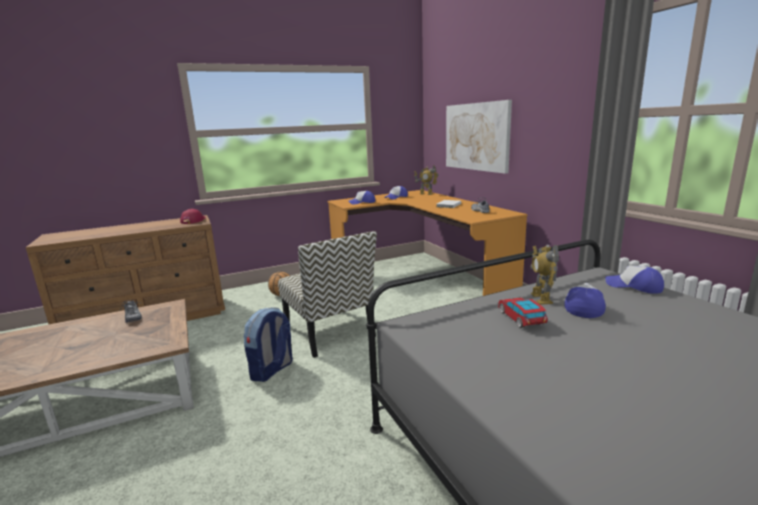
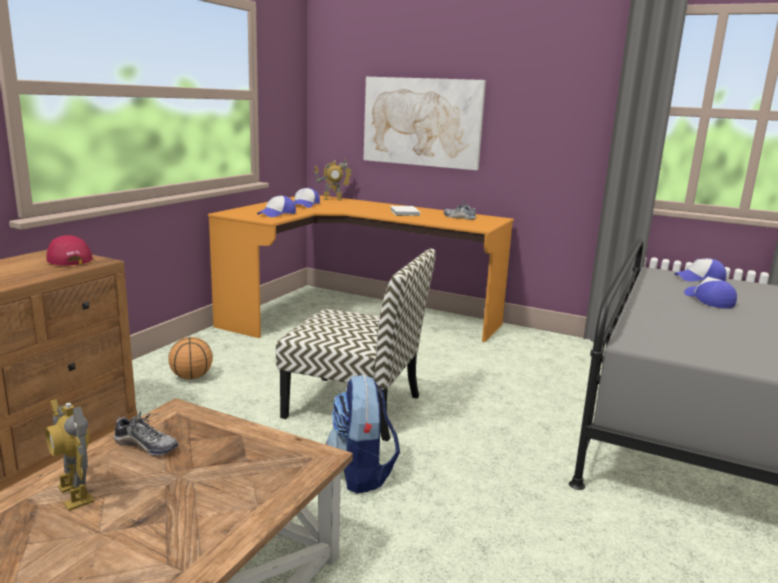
camera: 40 degrees left, 0 degrees up
(521, 319) = (696, 318): toy car -> none
(541, 298) = (669, 299): toy robot -> toy robot (75, 494)

